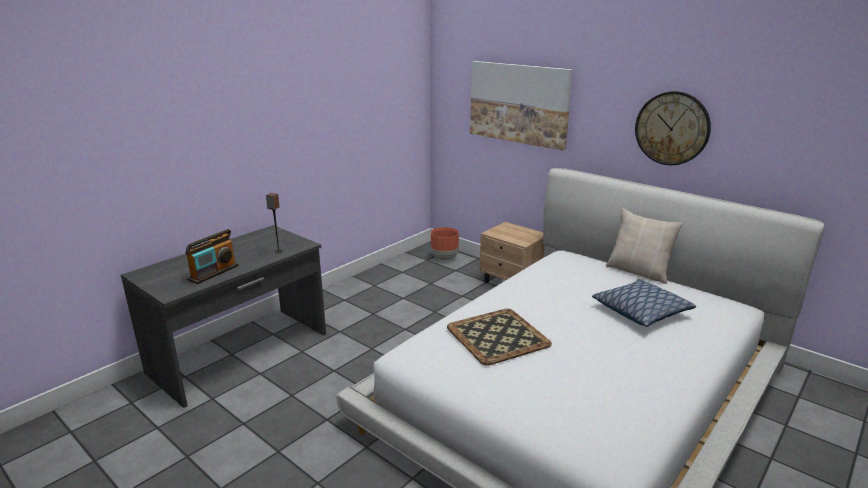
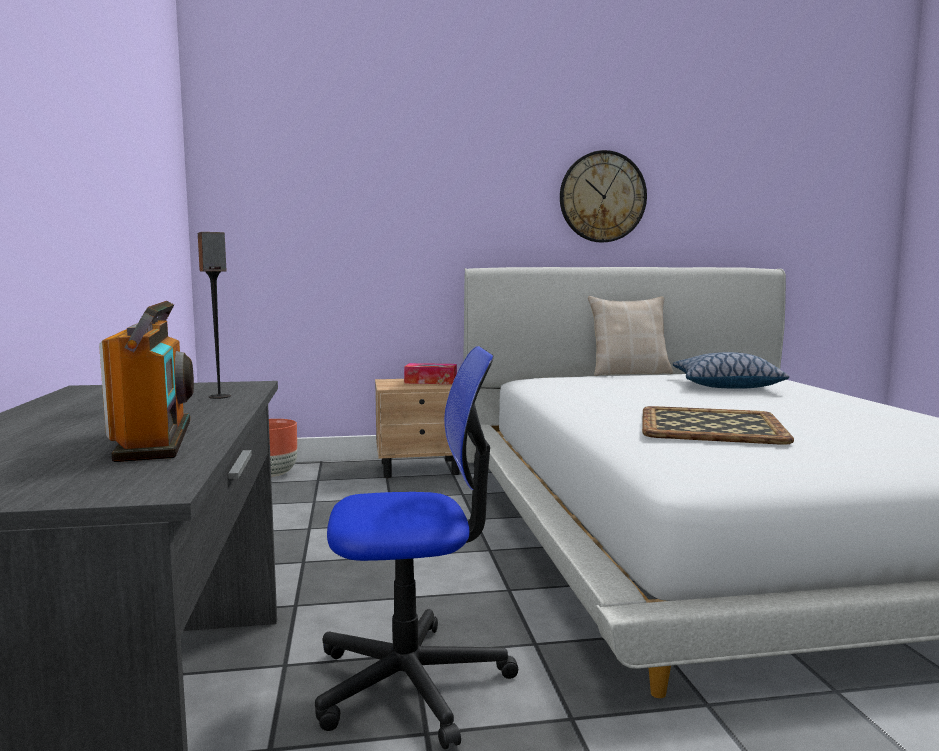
camera: 50 degrees left, 15 degrees down
(316, 379) = (412, 682): none -> office chair
(519, 103) = (378, 187): picture -> none
(523, 234) = (431, 381): none -> tissue box

